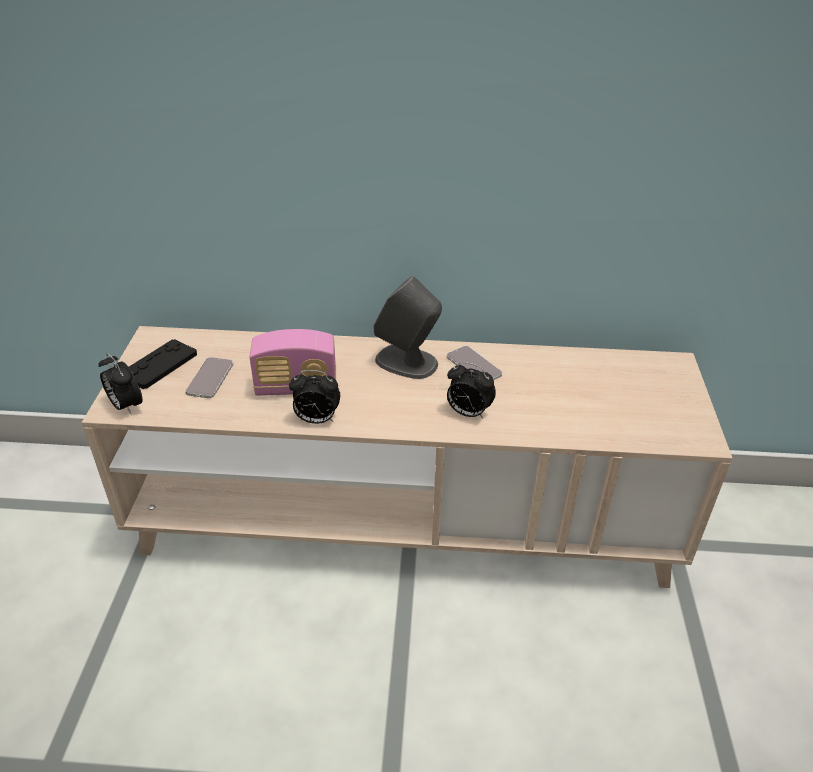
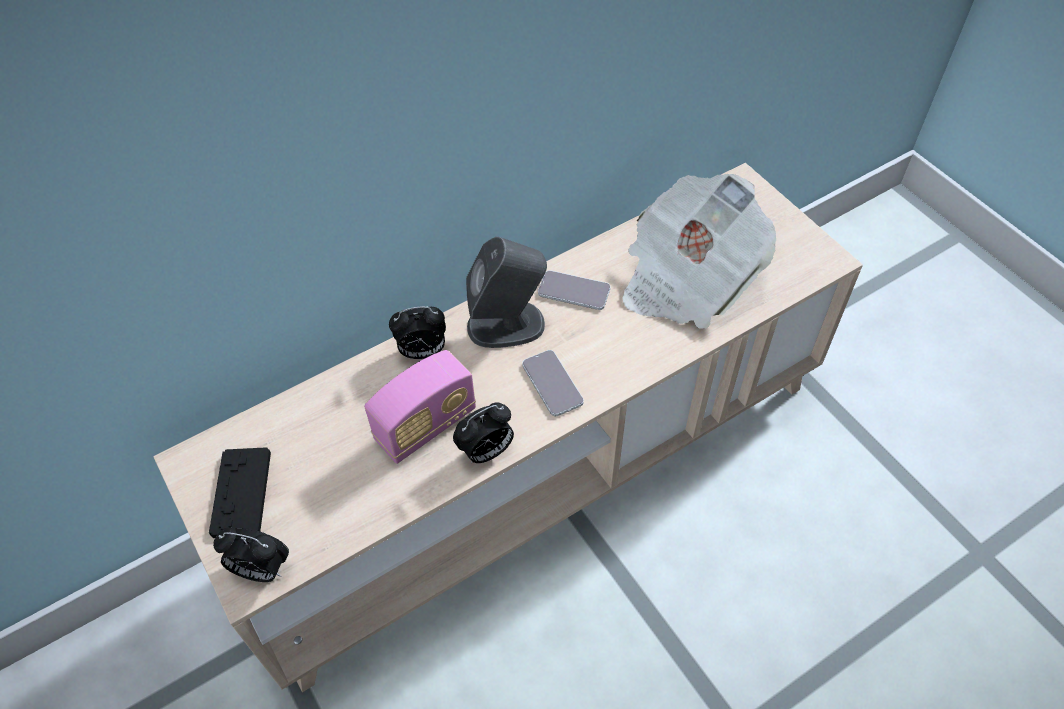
camera: 35 degrees left, 15 degrees up
(210, 378) = (320, 473): phone -> phone (552, 383)
(467, 413) = (619, 351): alarm clock -> alarm clock (422, 352)
(567, 397) = (687, 278): none -> newspaper

